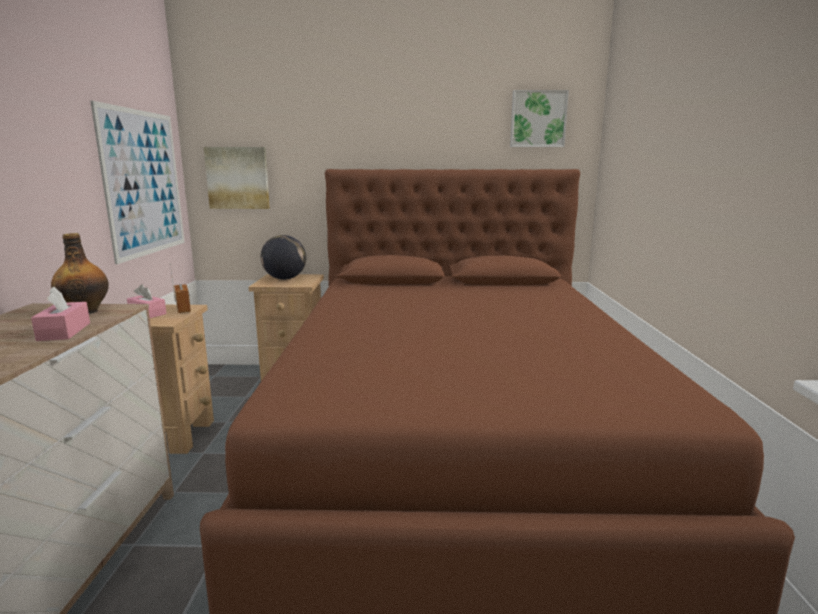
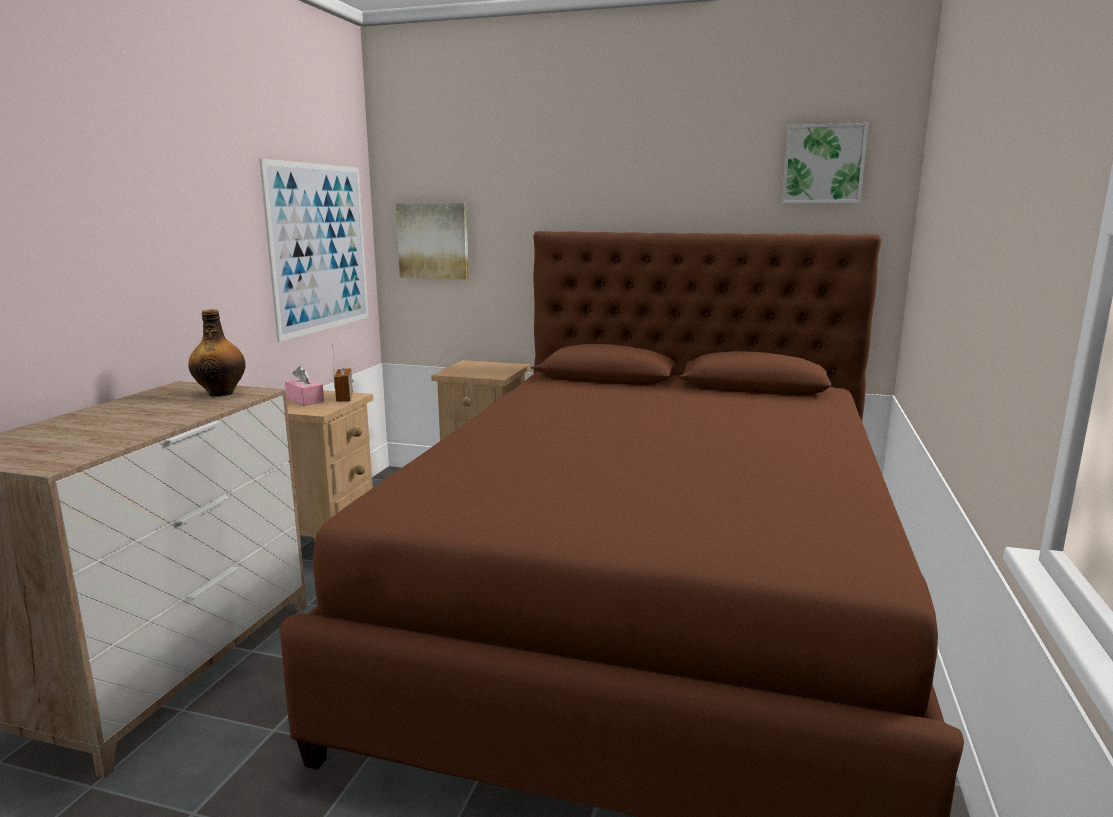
camera: 15 degrees right, 0 degrees up
(64, 331) = (190, 413): pink tissue box -> none
(285, 279) = (479, 367): globe -> none

